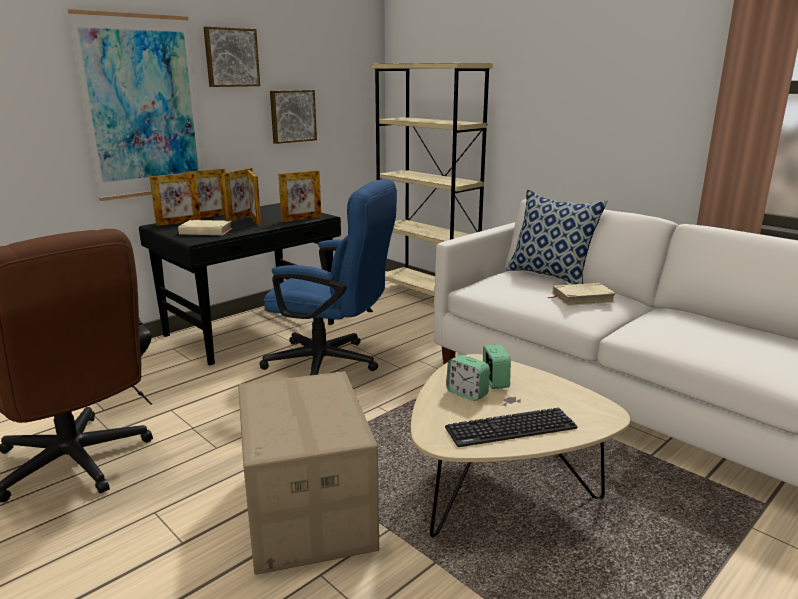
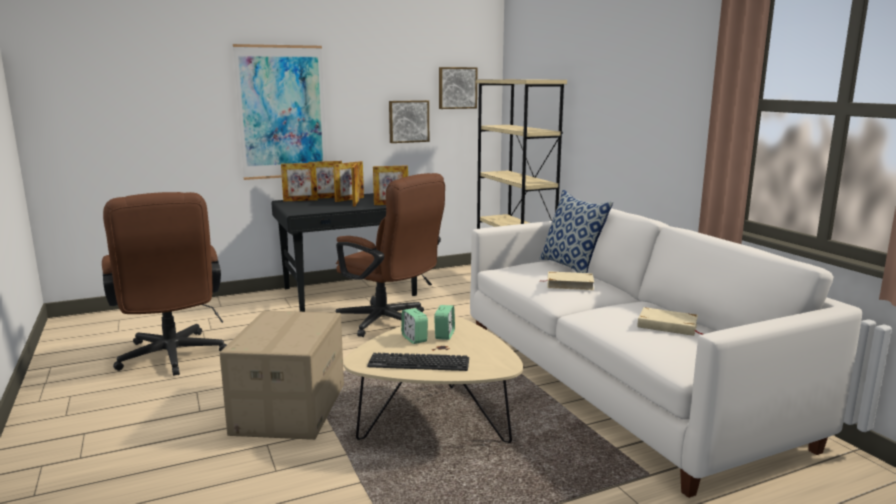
camera: 20 degrees right, 5 degrees down
(206, 231) = (311, 207): beige book -> beige book (667, 326)
(231, 57) = (356, 75): picture -> picture (457, 88)
(332, 364) = (389, 323): blue office chair -> brown office chair

